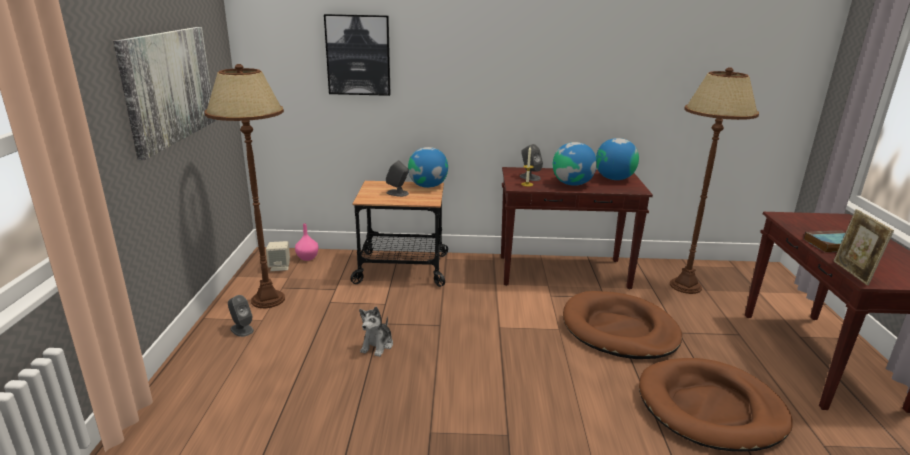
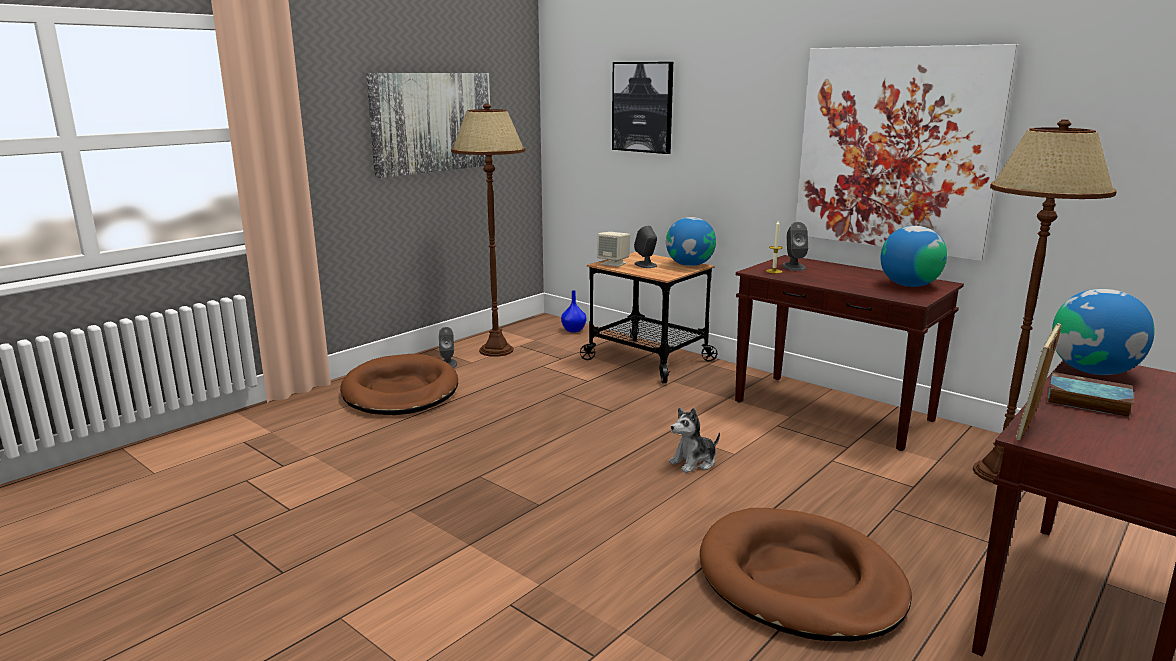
camera: 40 degrees right, 5 degrees down
(280, 267) = (540, 331): beige speaker -> beige speaker (613, 263)
(308, 258) = (574, 330): pink vase -> blue vase
(377, 345) = (532, 407): plush toy -> plush toy (694, 462)
(572, 184) = (834, 280): globe -> globe (1092, 371)
(583, 84) = (896, 149): none -> picture
(619, 329) = (811, 479): brown dog bed -> brown dog bed (400, 391)

